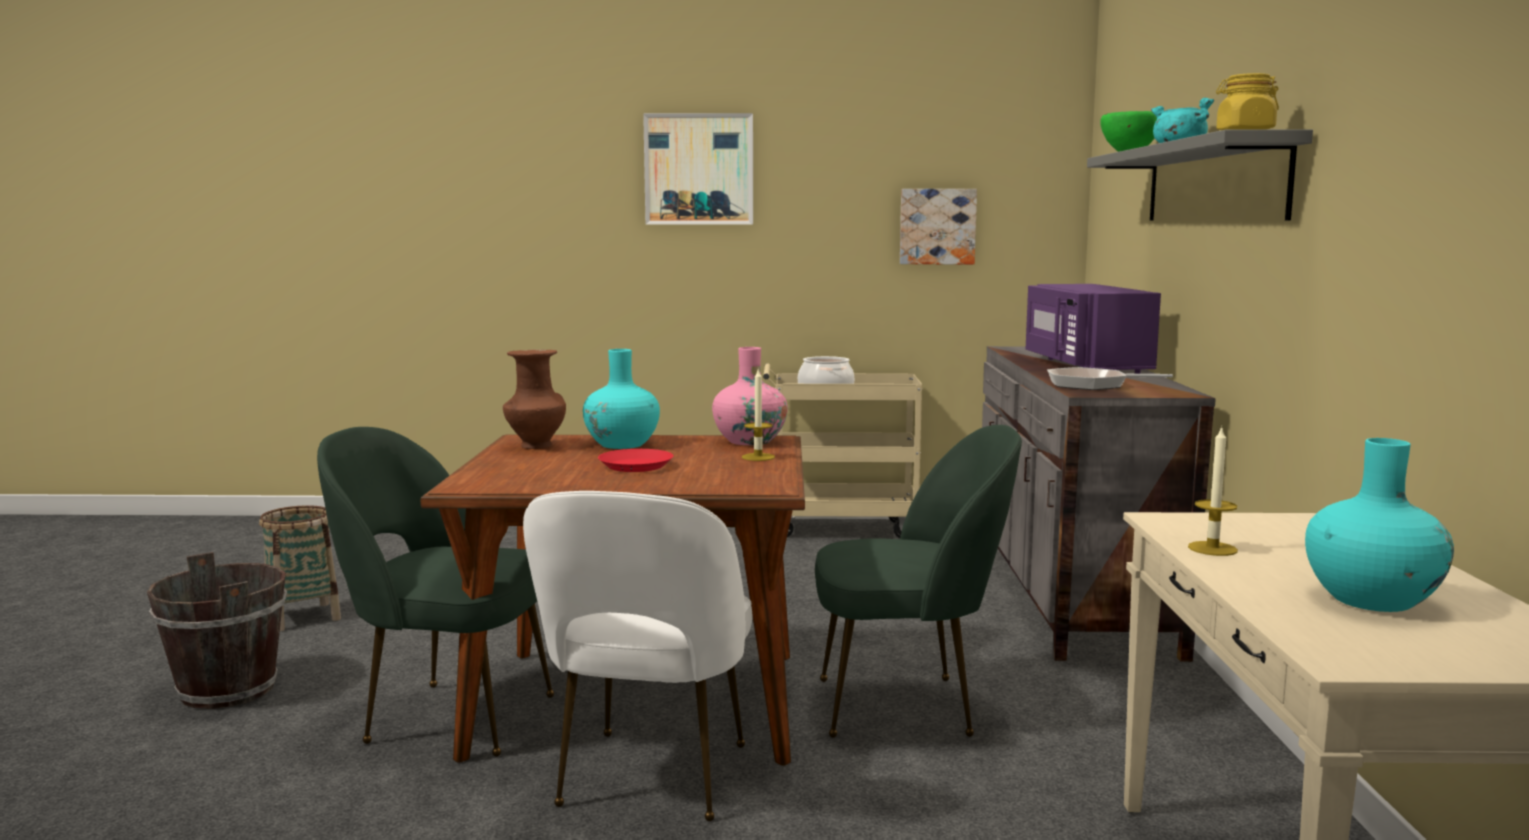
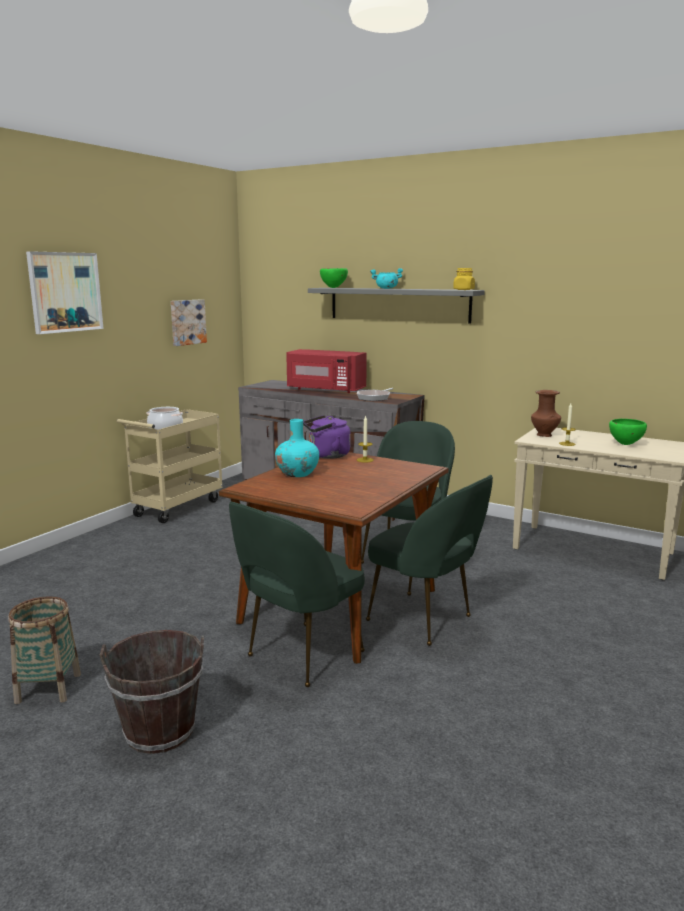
camera: 60 degrees left, 5 degrees up
(535, 446) = (273, 487): brown vase -> brown vase (544, 435)
(636, 466) = (354, 478): red plate -> none
(648, 784) = (426, 621): white chair -> green chair
(749, 441) = (327, 455): pink vase -> purple kettle
(1084, 365) = (325, 389): purple microwave -> red microwave
(1371, 599) = (625, 444): turquoise vase -> green bowl

